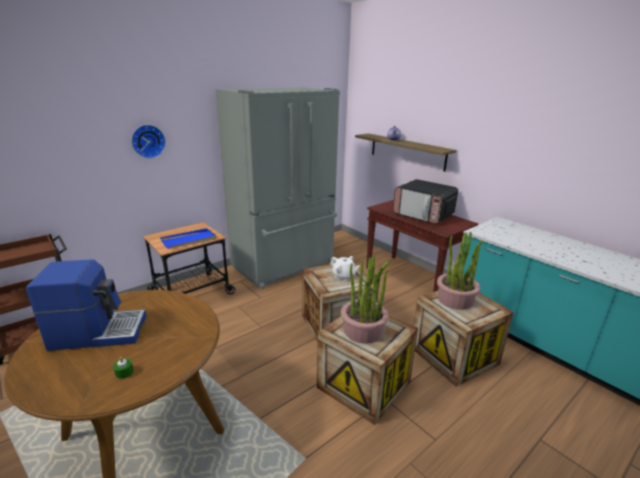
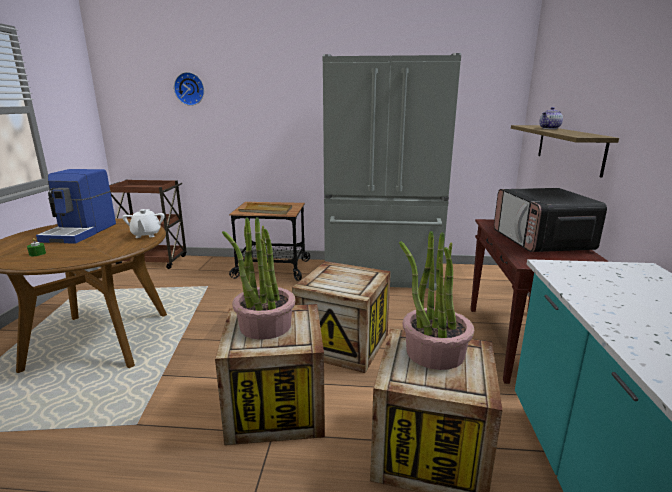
camera: 45 degrees right, 5 degrees down
(99, 332) = (81, 232): coffee machine -> coffee machine turned 60 degrees clockwise
(148, 141) = (261, 112): wall clock -> wall clock (190, 89)
(189, 240) = (266, 211): blue tray -> beige tray
(344, 276) = (351, 279): white teapot -> white teapot (146, 235)

